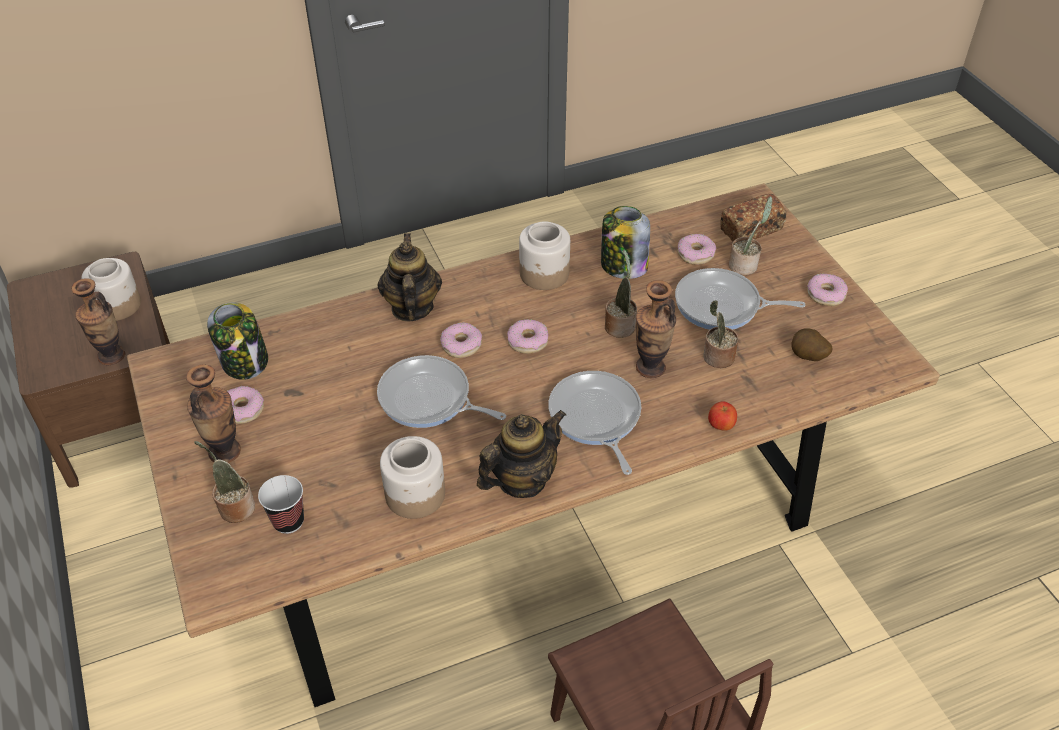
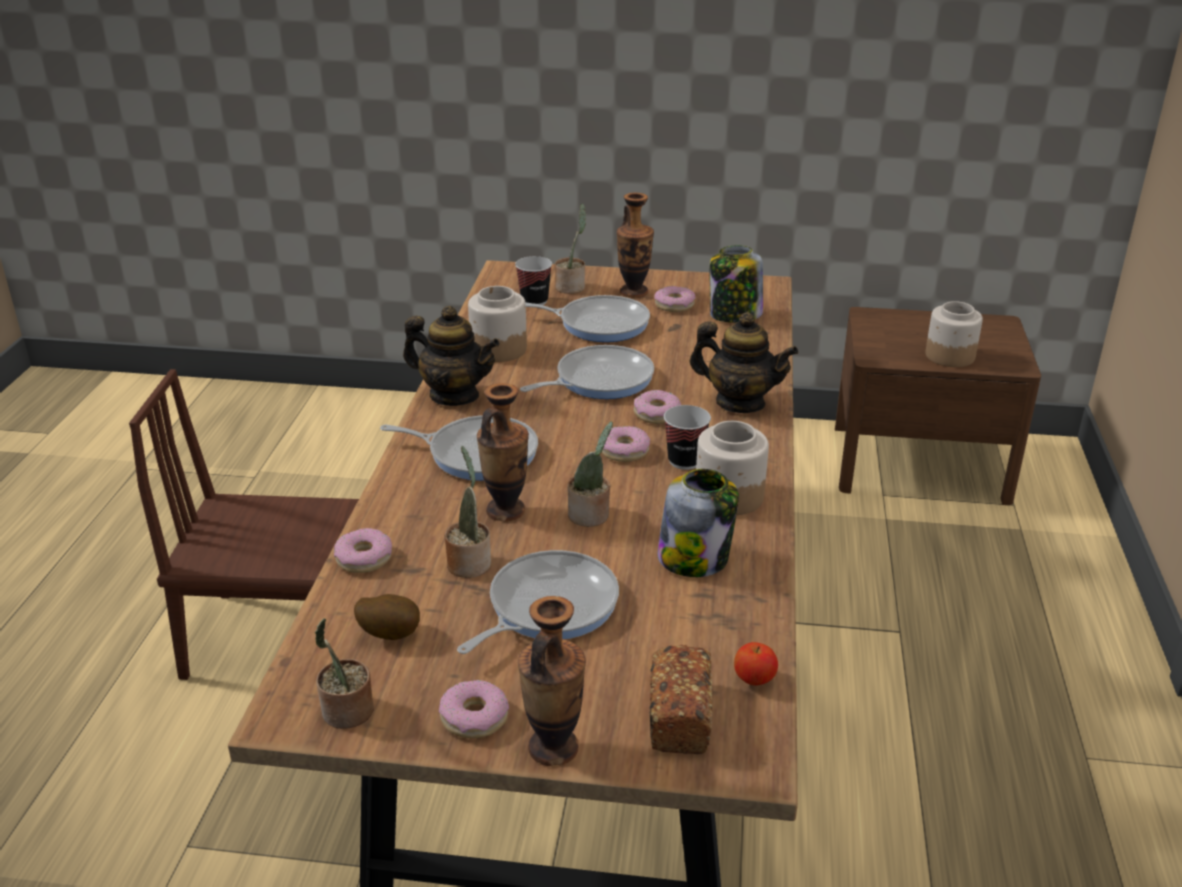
camera: 120 degrees right, 15 degrees down
(111, 356) = (874, 344): vase -> vase (553, 748)
(316, 446) = (599, 324): none -> frying pan
(517, 307) = (685, 461): none -> cup
(521, 480) = (454, 395): teapot -> teapot turned 60 degrees counterclockwise
(695, 254) = (668, 631): donut -> donut (363, 558)
(721, 426) = (377, 522): apple -> apple (754, 680)
(745, 265) = (605, 667): potted plant -> potted plant (346, 713)

